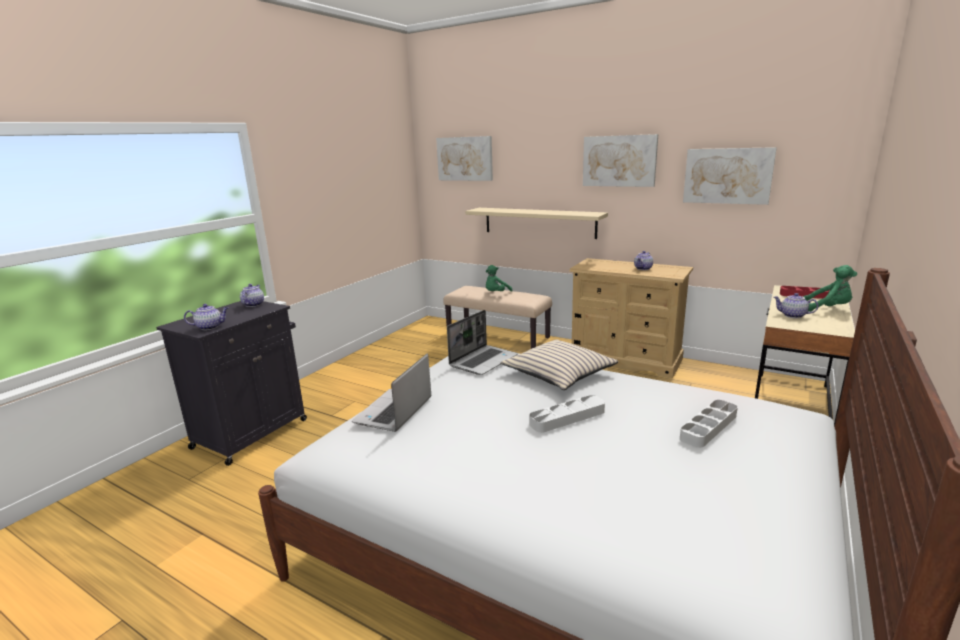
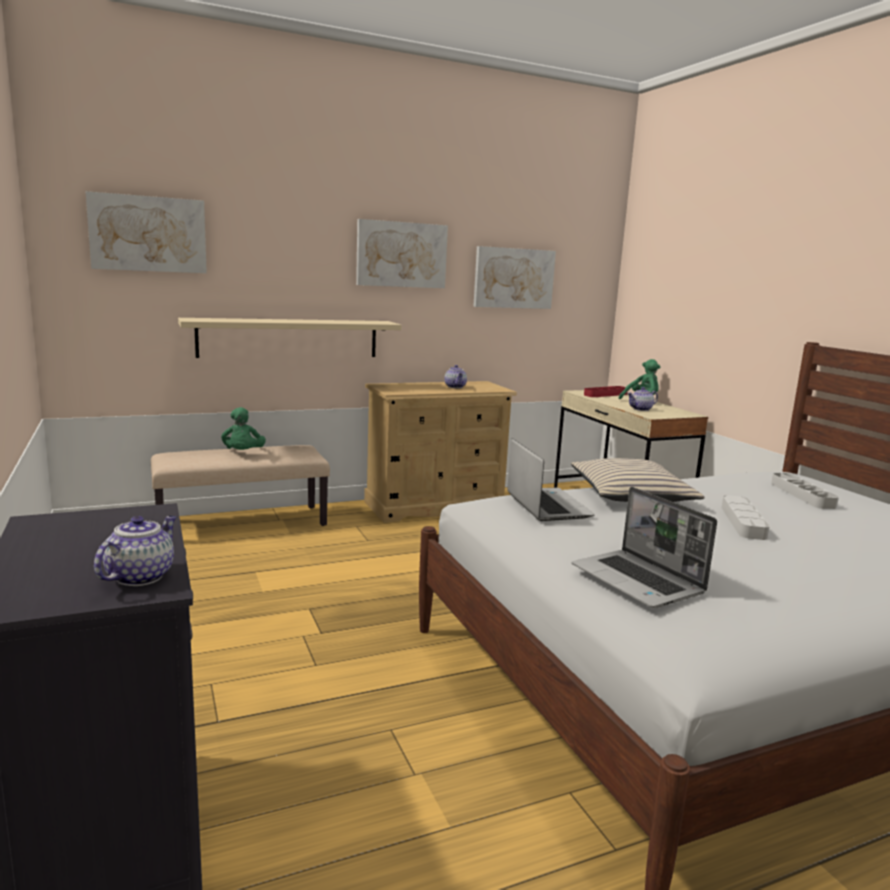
camera: 55 degrees left, 5 degrees down
(253, 304) = (80, 520): teapot -> none

